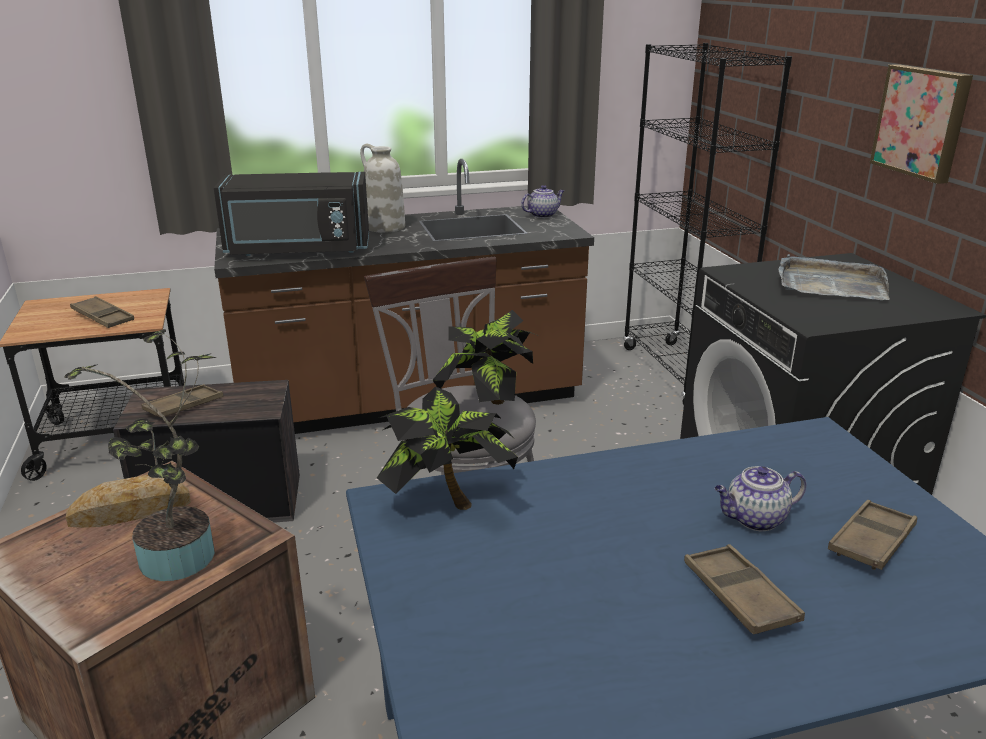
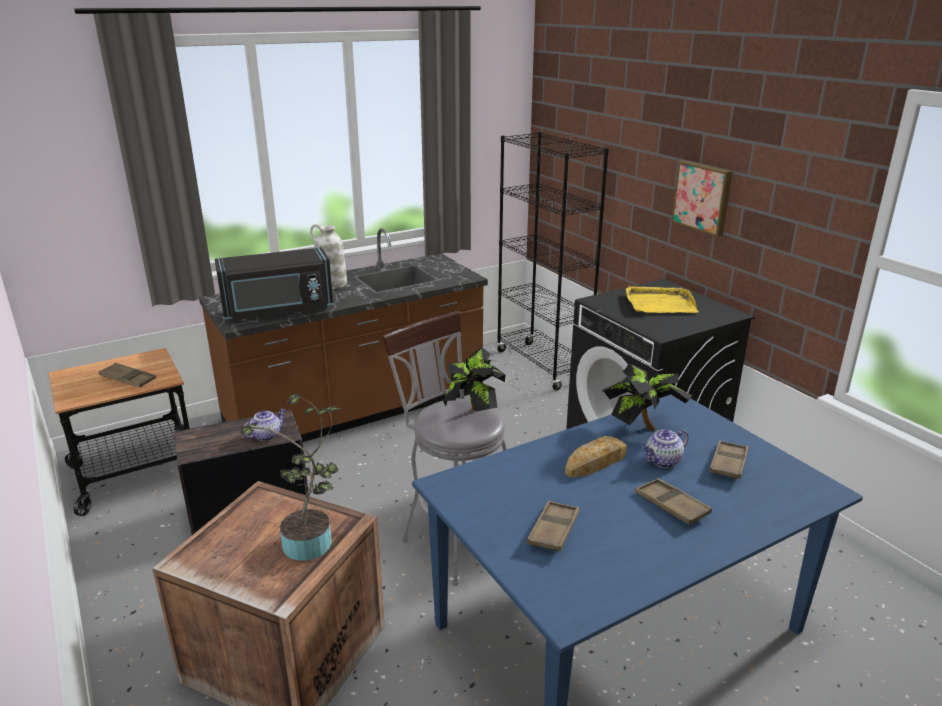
camera: 15 degrees left, 0 degrees up
(130, 511) = (252, 519): bread -> bread (595, 462)
(184, 406) = (222, 440): brown tray -> brown tray (553, 530)
(446, 502) = (480, 479): potted plant -> potted plant (641, 428)
(543, 215) = (442, 263): teapot -> teapot (266, 435)
(830, 284) = (659, 303): grey tray -> yellow tray

